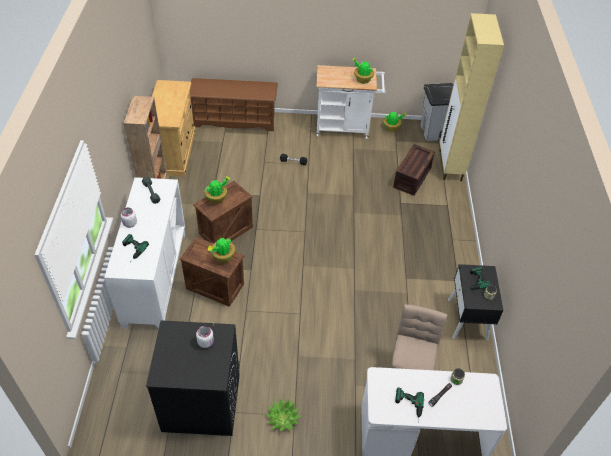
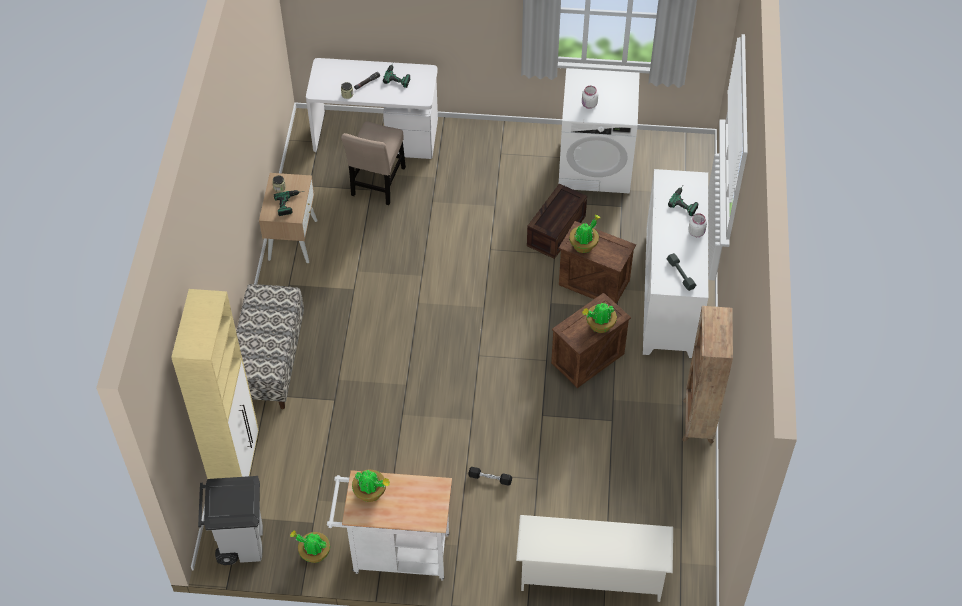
camera: 175 degrees left, 5 degrees up
(175, 152) = (683, 500): beige cabinet -> none
(200, 402) = (596, 166): black washing machine -> white washing machine
(235, 120) = (591, 574): brown shoe rack -> white shoe rack
(283, 418) = (512, 151): potted plant -> none
(412, 178) = (305, 444): crate -> crate (555, 230)
(452, 225) = (269, 362): none -> bench
(467, 319) = (292, 239): black nightstand -> beige nightstand

